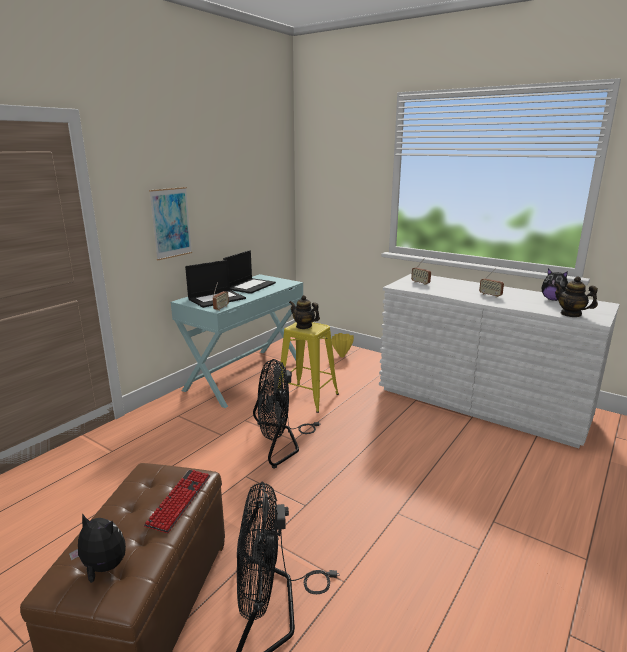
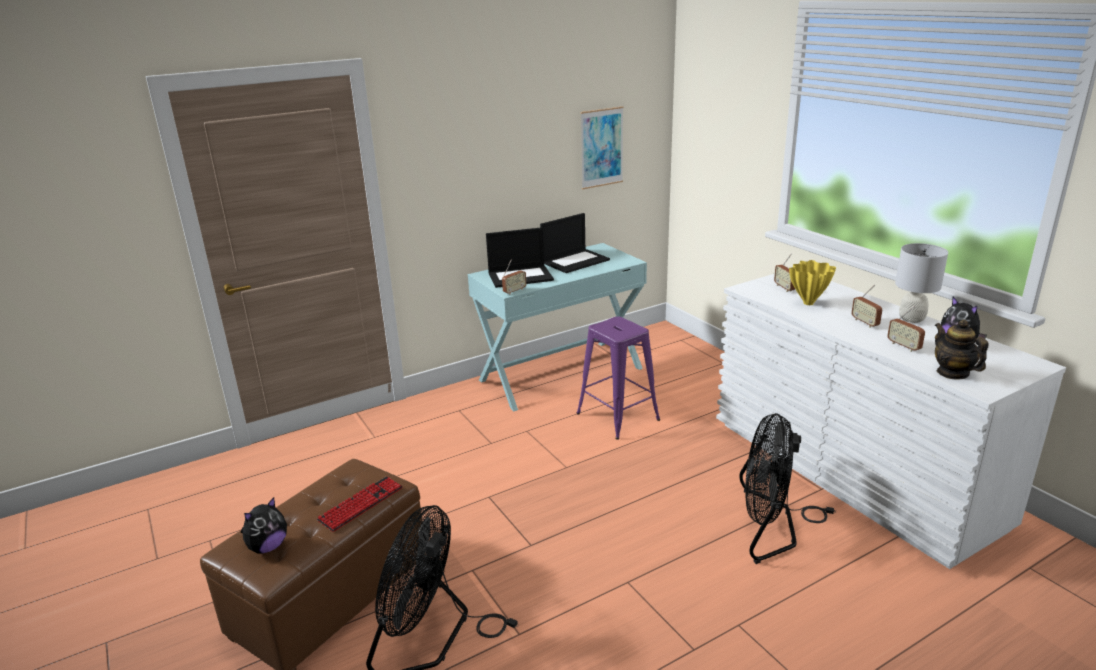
camera: 25 degrees right, 5 degrees up
(103, 568) = (267, 547): plush toy -> plush toy turned 90 degrees clockwise
(171, 223) = (474, 179): picture -> picture (601, 147)
(281, 440) = (552, 464): black fan -> black fan (773, 523)
(304, 326) = (615, 326): teapot -> none
(307, 397) = (617, 416): yellow stool -> purple stool
(342, 356) = (702, 367): yellow vase -> yellow vase (809, 303)
(513, 291) = (912, 319): none -> grey table lamp
(527, 304) = (903, 346): none -> radio

